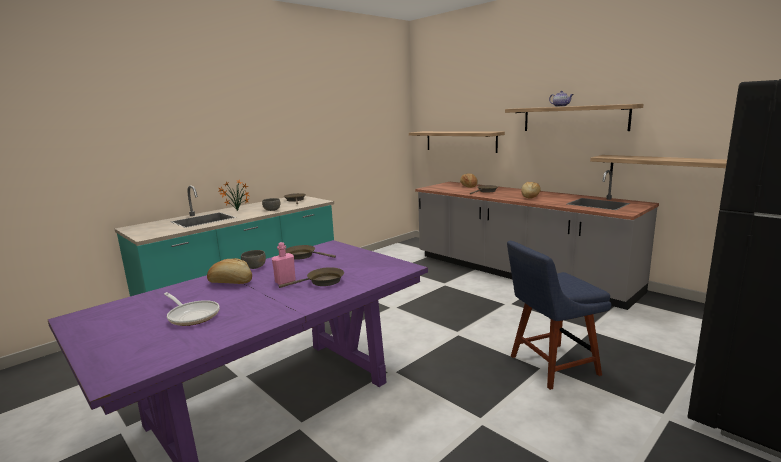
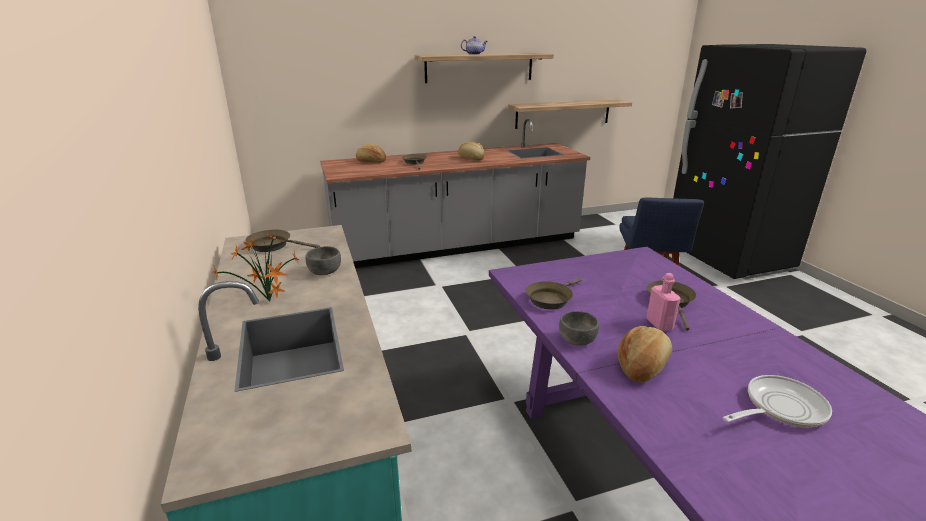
camera: 65 degrees left, 10 degrees up
(460, 141) = (328, 101): shelf -> none

